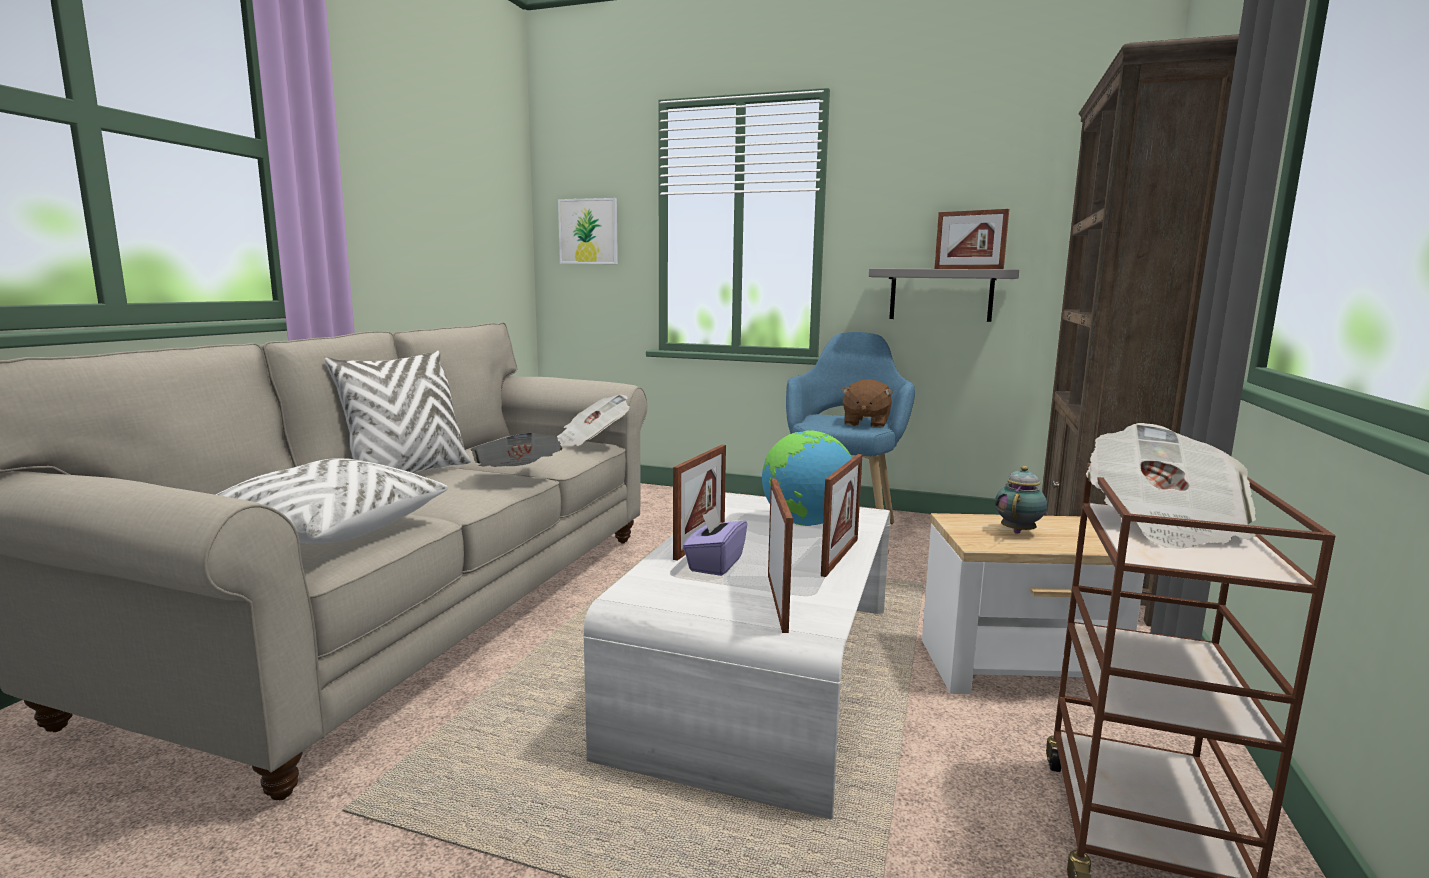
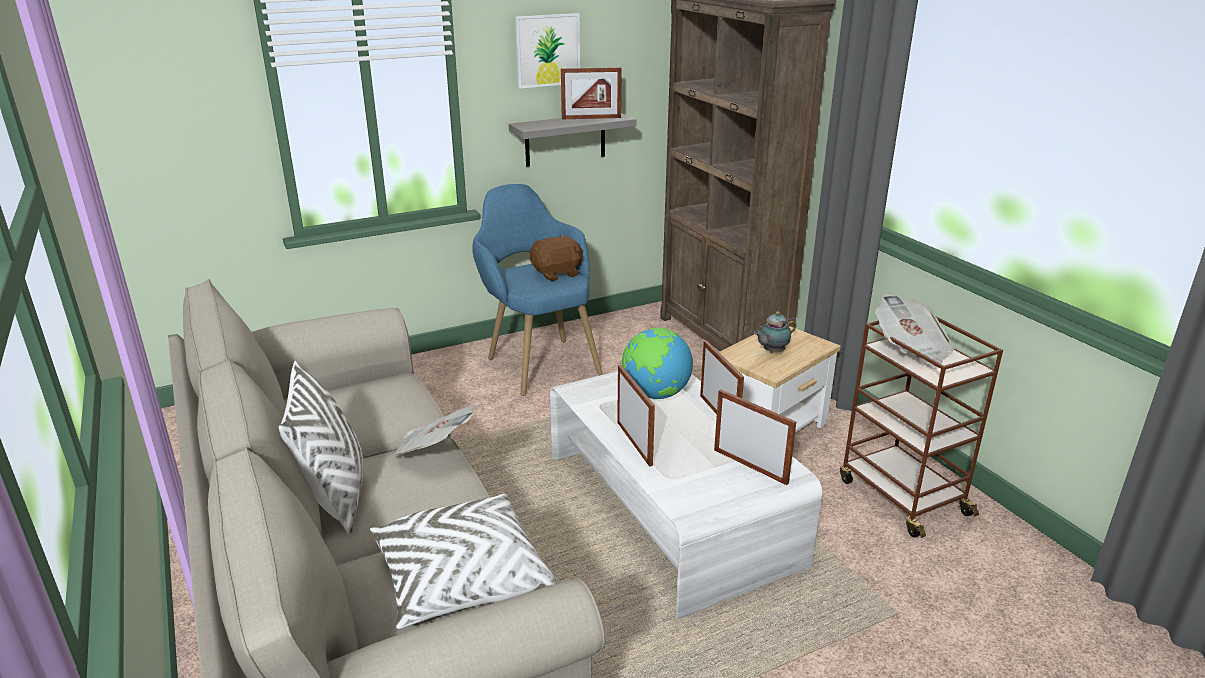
camera: 45 degrees left, 15 degrees up
(588, 231) = (171, 115): picture -> picture (547, 50)
(590, 442) = (396, 382): newspaper -> none
(715, 564) = (675, 457): purple tissue box -> none
(865, 423) = (557, 274): brown plush toy -> brown plush toy turned 90 degrees counterclockwise
(1018, 531) = (772, 352): teapot -> teapot turned 105 degrees counterclockwise

